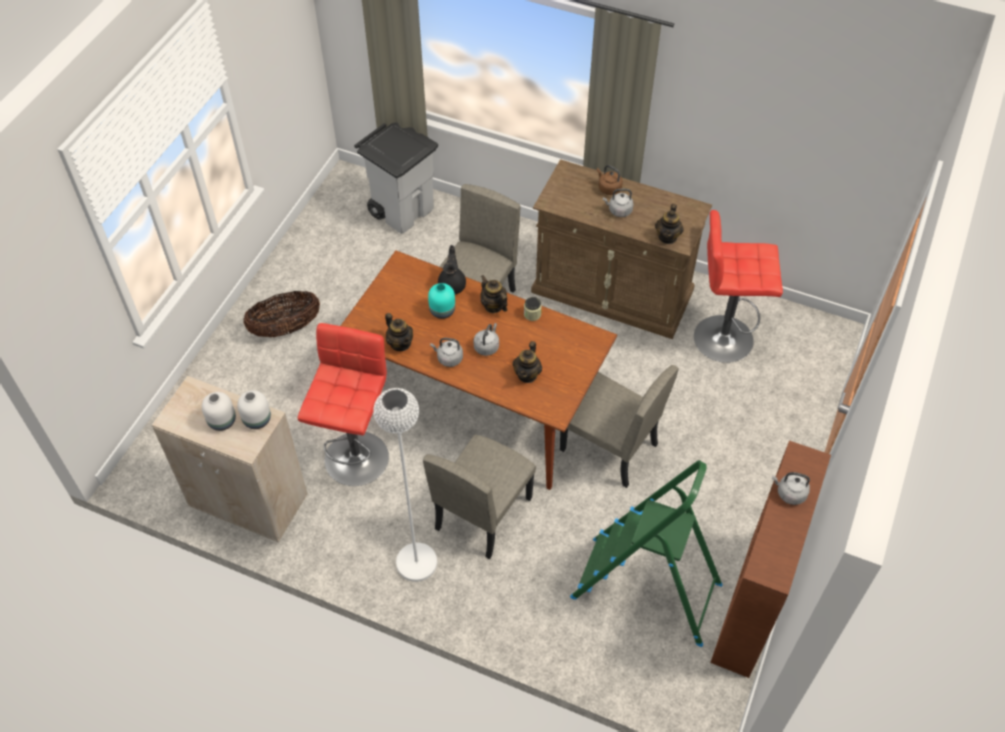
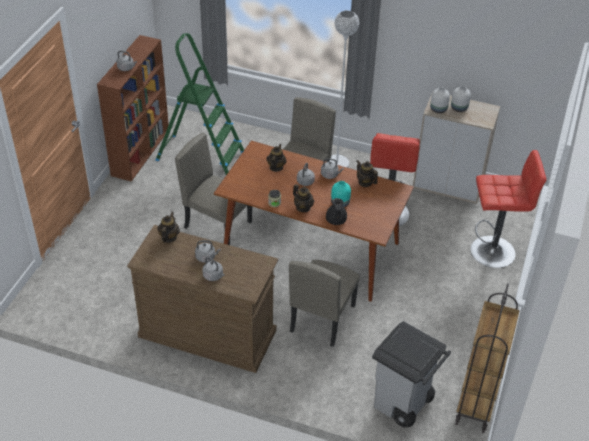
camera: 175 degrees right, 10 degrees down
(285, 328) = (468, 294): basket -> none
(325, 207) = (476, 404): none -> brown cart
(608, 188) = (214, 276): brown kettle -> grey kettle
(722, 338) = (122, 298): red stool -> red stool (493, 252)

